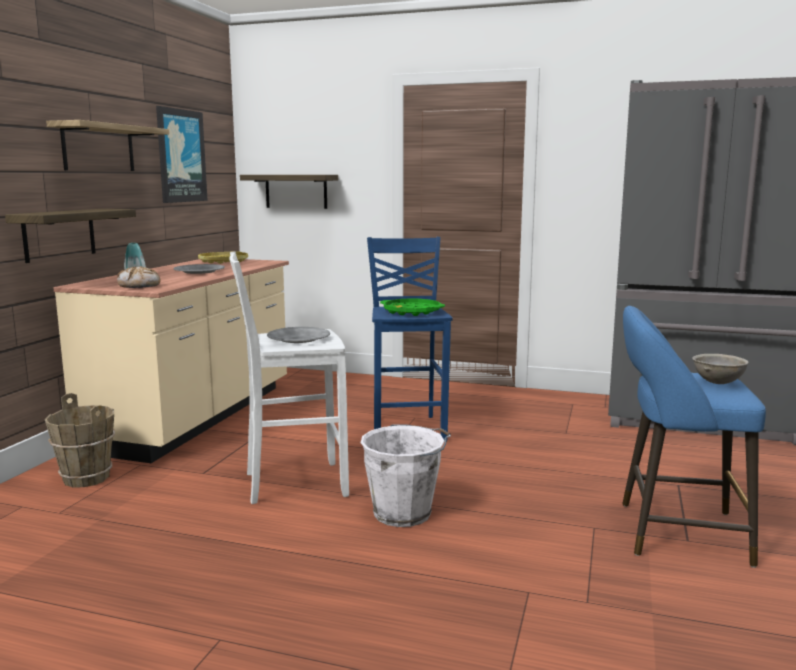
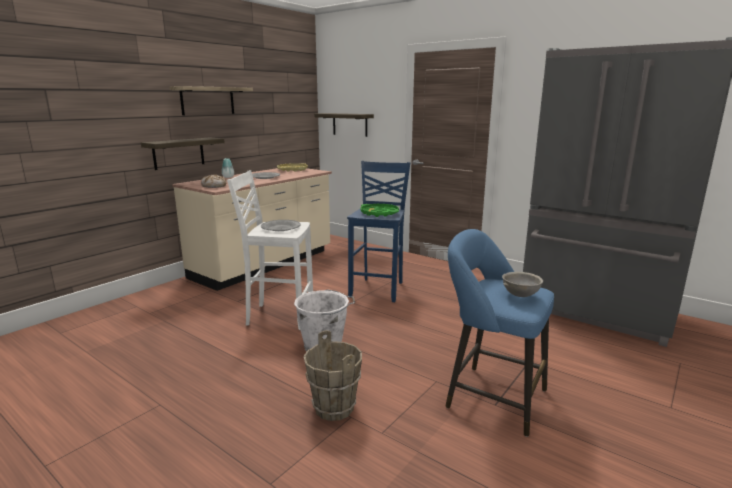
camera: 20 degrees right, 5 degrees up
(86, 478) = (178, 295): brown bucket -> brown bucket (333, 408)
(181, 156) = (271, 102): picture -> none

